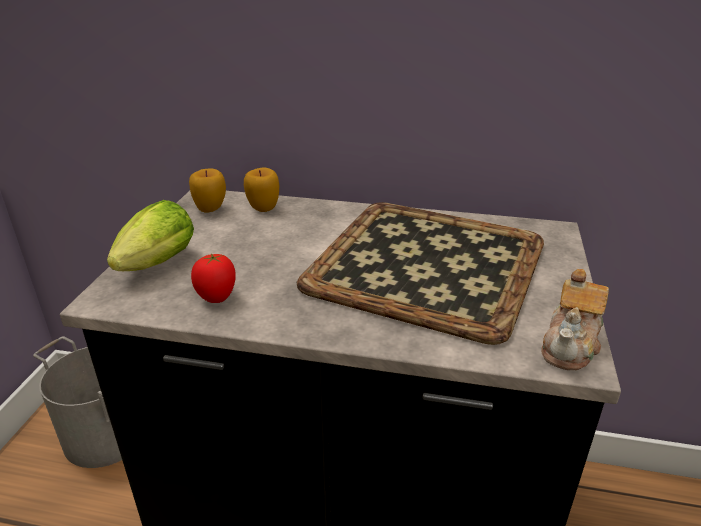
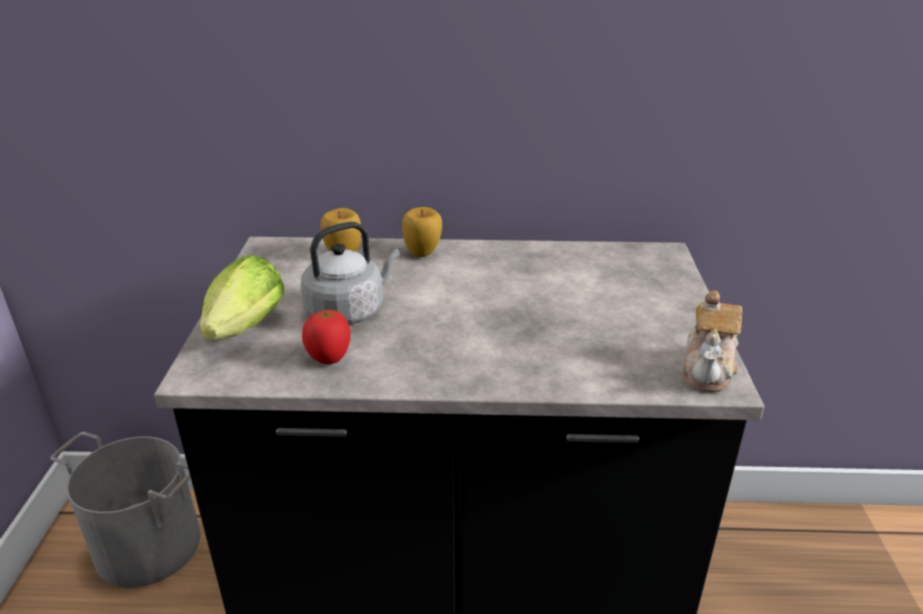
camera: 10 degrees left, 0 degrees up
(210, 209) = (282, 260): apple -> apple (423, 253)
(250, 257) = (349, 310): none -> grey kettle
(429, 264) = (546, 300): tray -> none

